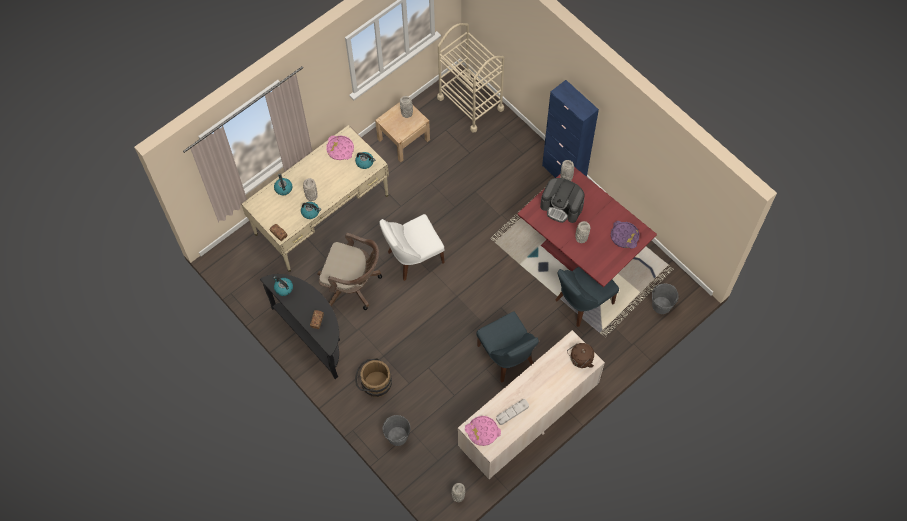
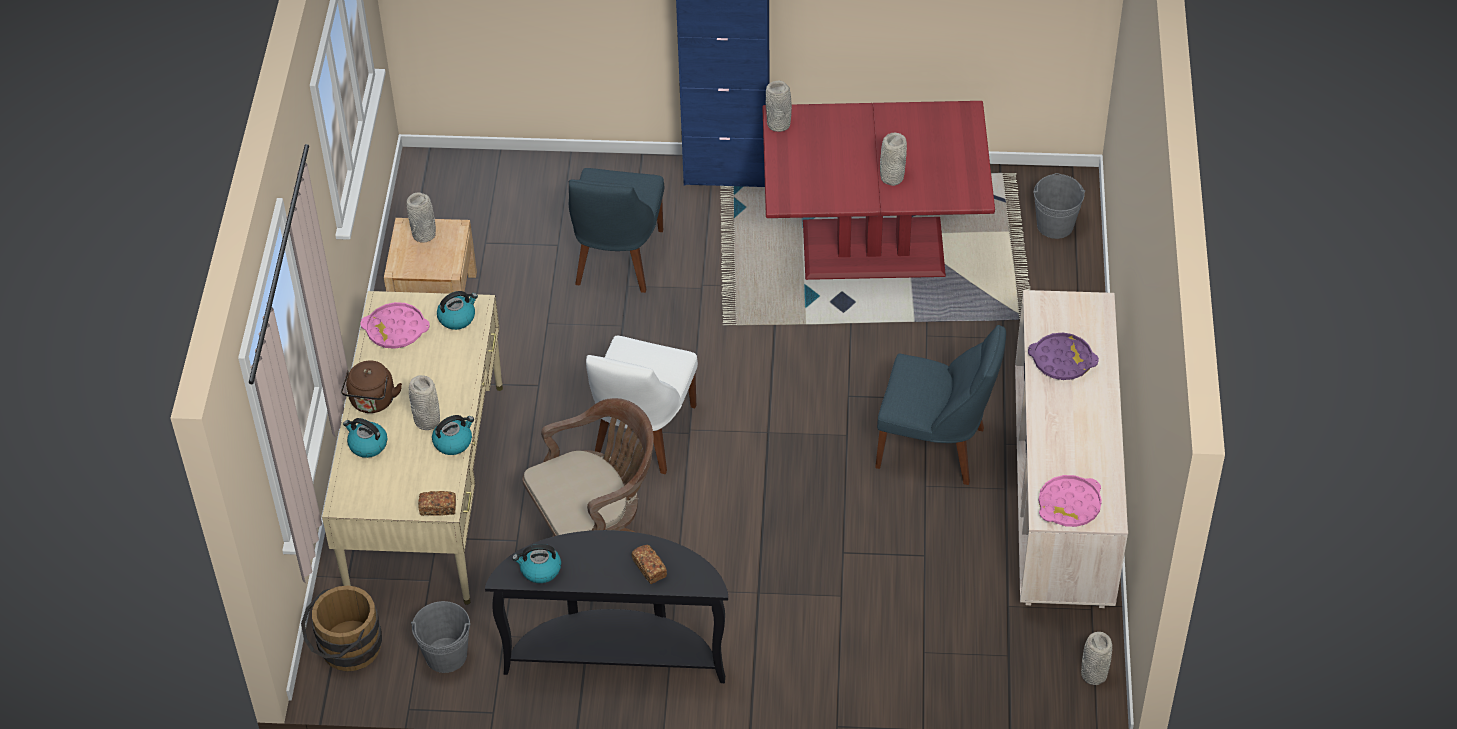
camera: 45 degrees left, 15 degrees down
(373, 383) = (790, 639): brown bucket -> brown bucket (345, 650)
(397, 436) = (912, 676): grey bucket -> grey bucket (446, 655)
(470, 103) = (481, 185): beige cart -> none
(512, 412) = (1077, 449): grey tray -> none
(562, 206) = (817, 161): coffee machine -> none
(580, 360) = (1080, 315): brown kettle -> brown kettle (372, 402)
(582, 302) = (949, 303): blue chair -> blue chair (617, 261)
(624, 236) = (945, 133): purple tray -> purple tray (1062, 360)

